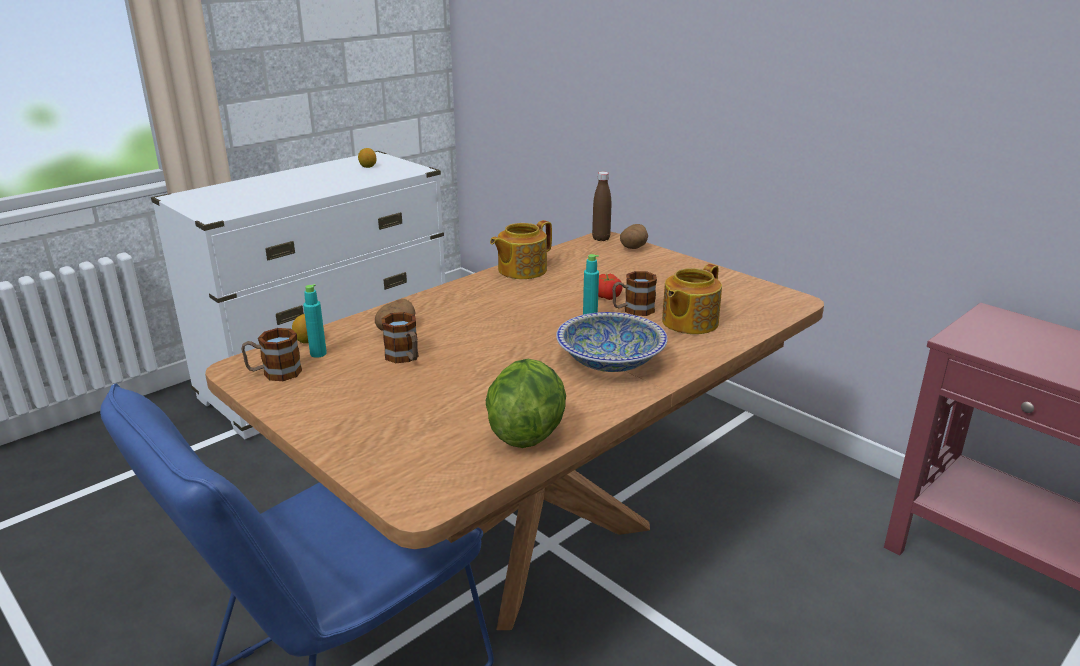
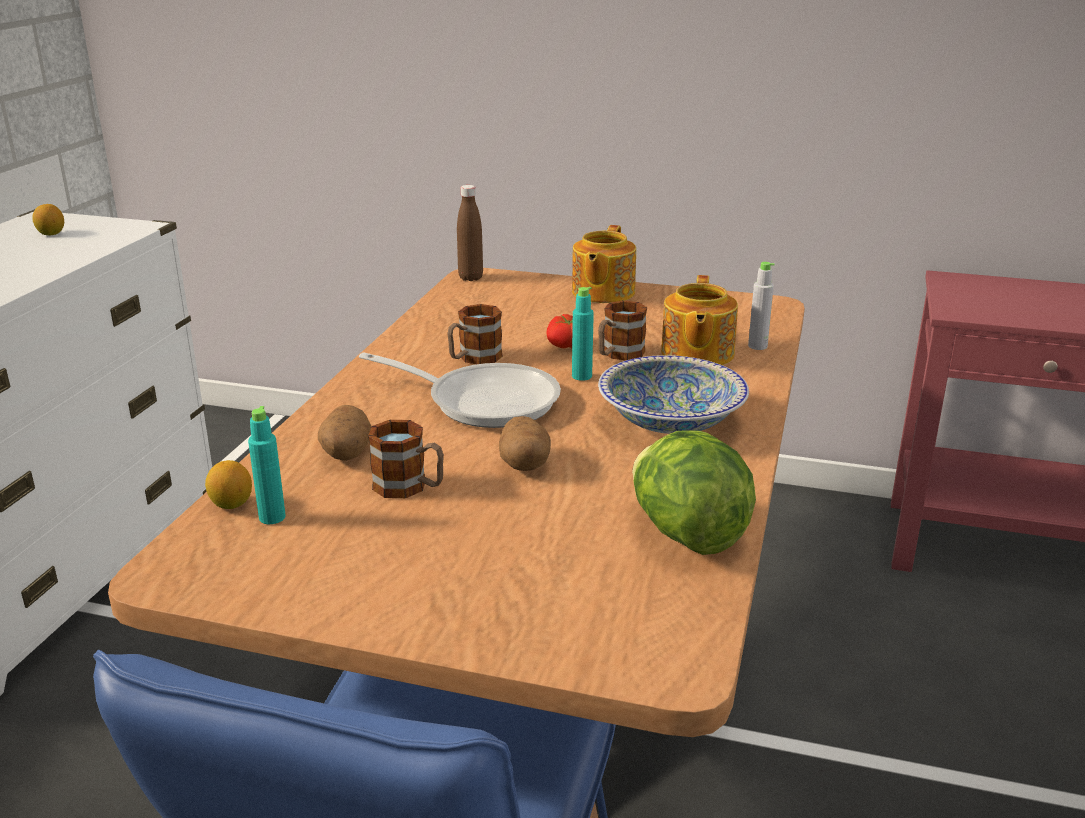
camera: 30 degrees left, 0 degrees up
(274, 373) = (238, 565): mug -> mug (473, 359)
(509, 319) = (483, 401): none -> frying pan
(521, 270) = (419, 336): teapot -> teapot (602, 292)
(633, 247) = (523, 280): potato -> potato (524, 463)
(742, 327) = (757, 346): none -> grey bottle

